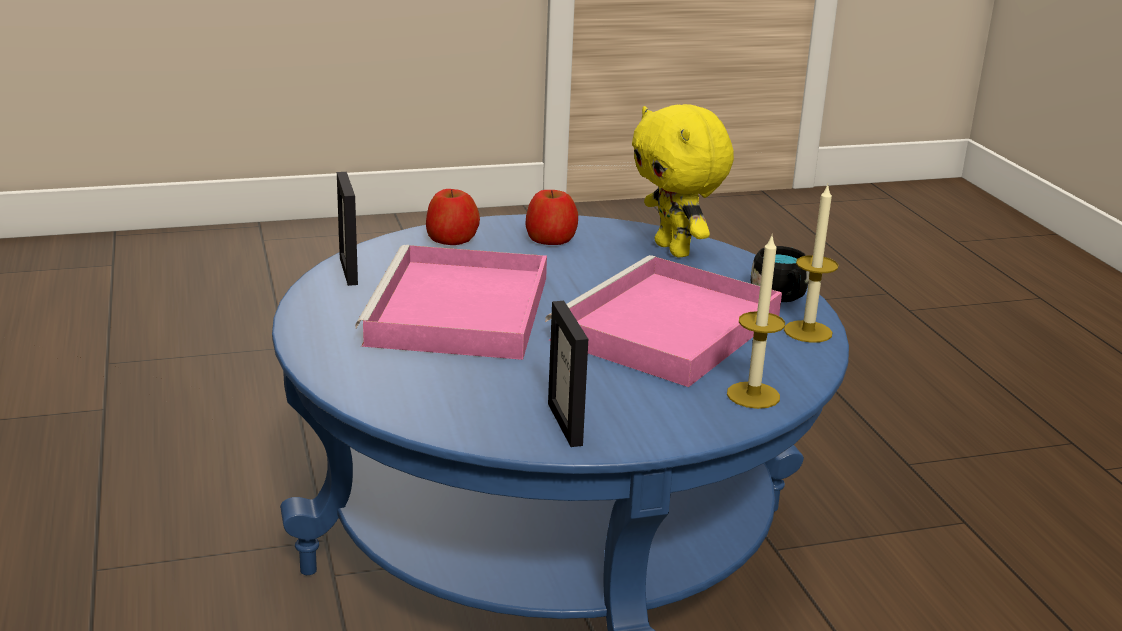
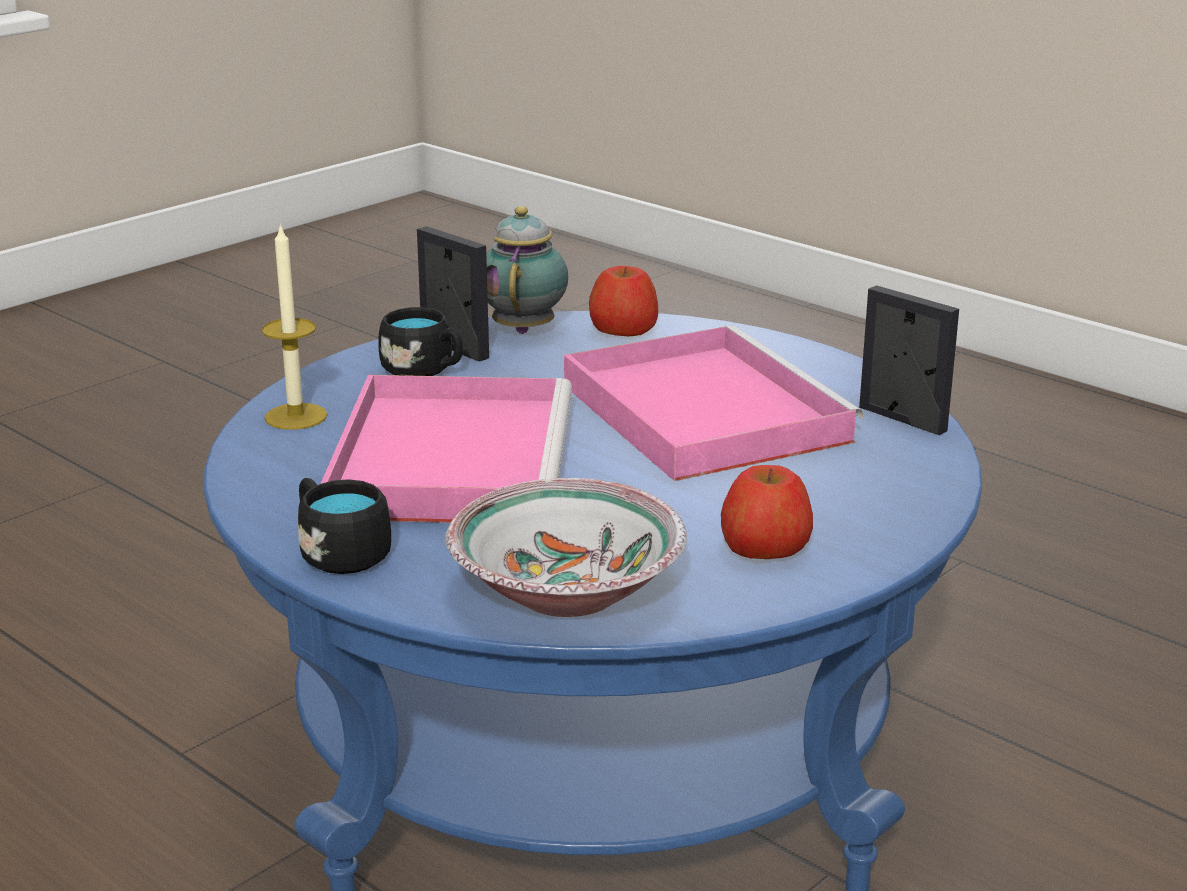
camera: 150 degrees right, 0 degrees up
(452, 239) = (886, 502): apple -> apple (623, 330)
(477, 428) = (525, 328): none -> teapot
(614, 408) = (425, 370): none -> black mug
(675, 250) = (564, 591): yellow plush toy -> bowl
(808, 331) = (271, 508): candle -> none

